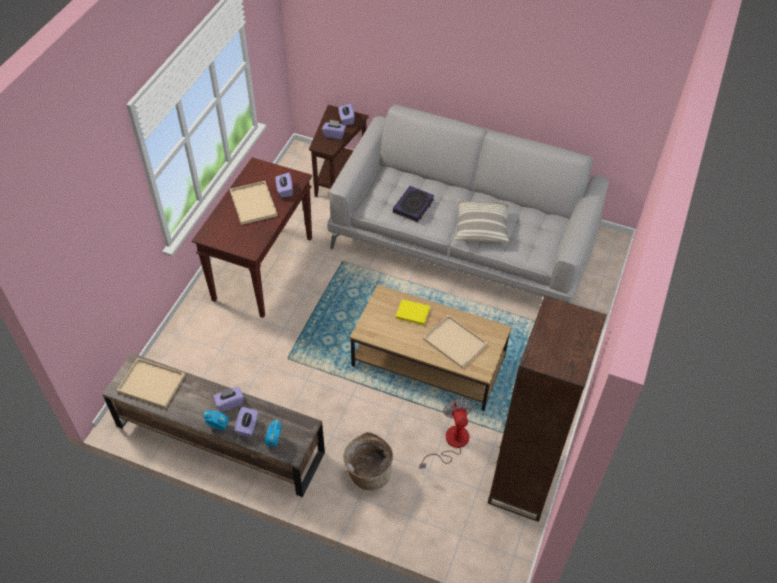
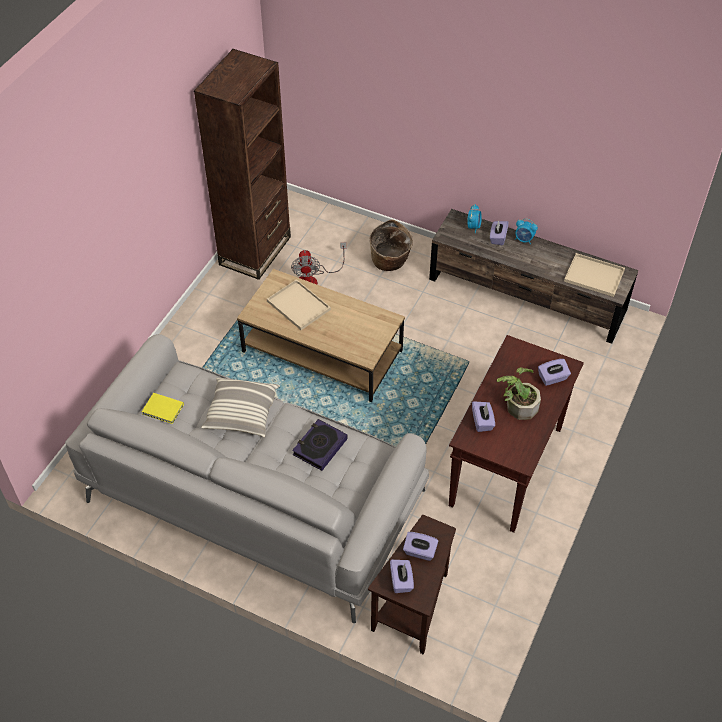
camera: 175 degrees left, 0 degrees up
(229, 403) = (517, 256): purple tissue box -> purple tissue box (552, 378)
(254, 204) = (518, 404): beige tray -> potted plant
(412, 312) = (337, 336): yellow book -> yellow book (163, 410)

